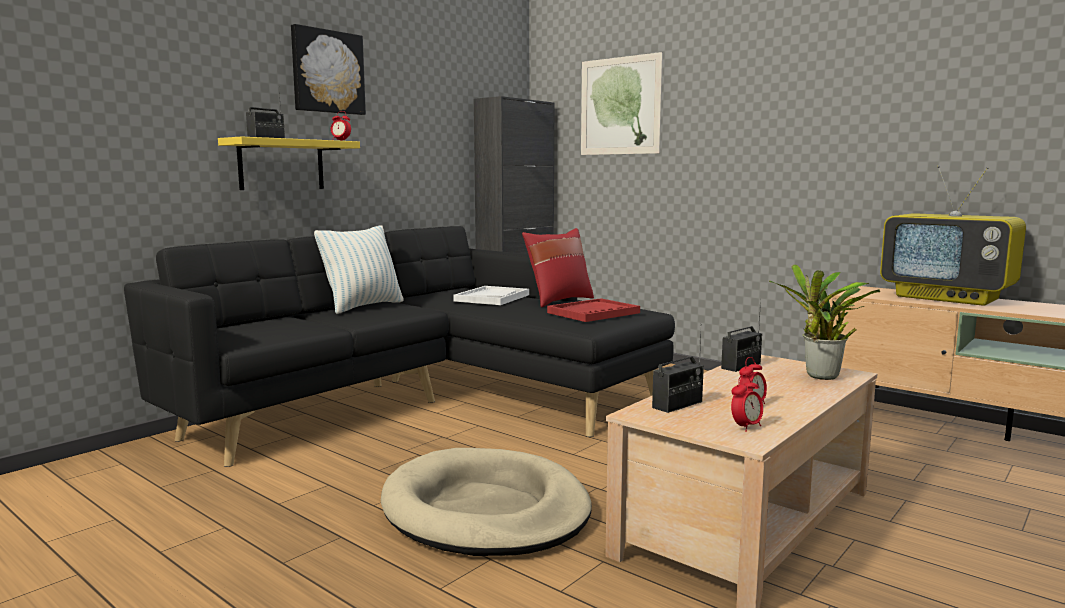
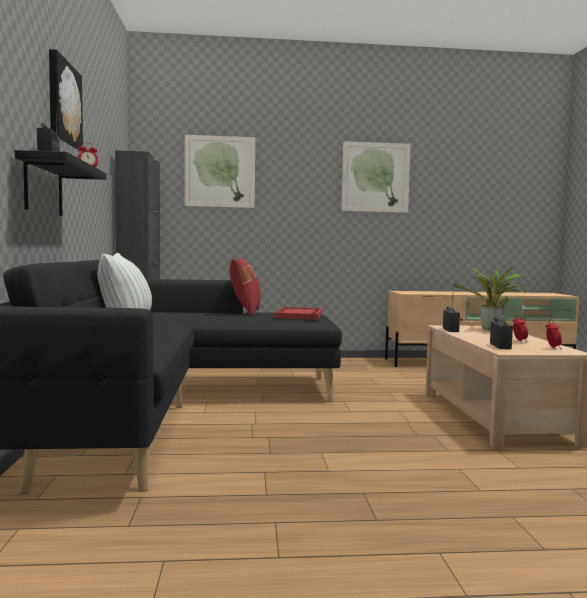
camera: 45 degrees left, 5 degrees down
(281, 165) = (43, 187): yellow shelf -> black shelf
(485, 510) = (391, 450): beige dog bed -> none
(492, 298) = (196, 314): white tray -> none
(841, 91) = (375, 177): none -> picture
(948, 298) = (445, 292): television -> none

